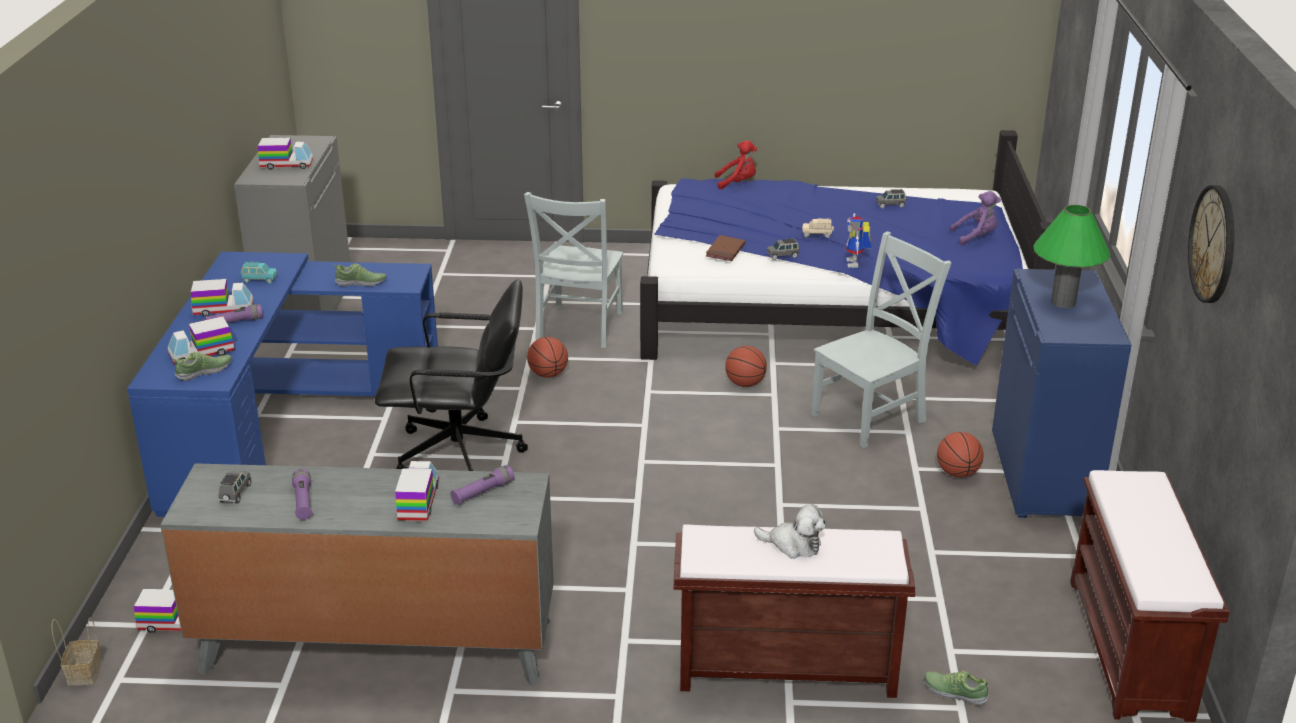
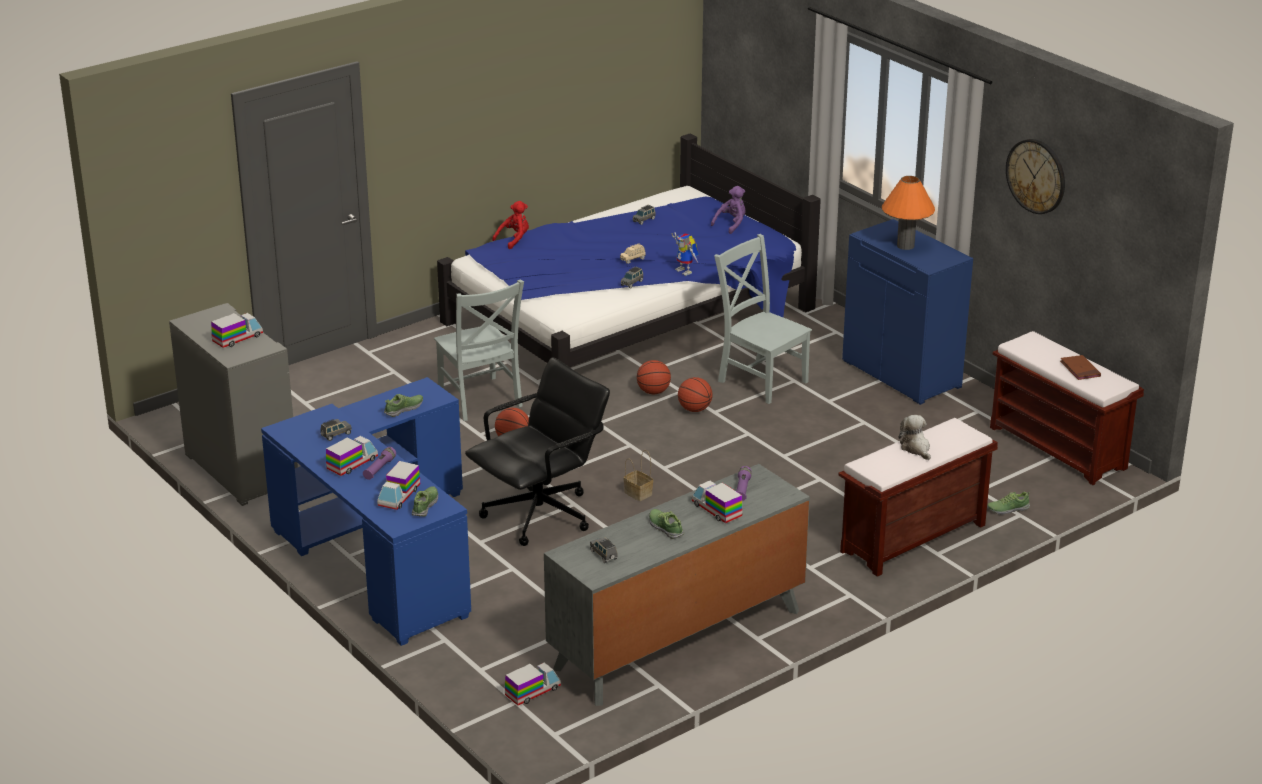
camera: 40 degrees left, 0 degrees up
(84, 672) = (525, 742): basket -> basket (637, 493)
(259, 280) = (335, 435): turquoise toy car -> grey toy car
(303, 502) = (651, 540): purple flashlight -> none
(339, 495) = (665, 528): none -> shoe
(725, 250) = (588, 293): brown book -> brown book (1080, 369)
(793, 545) = (916, 448): plush toy -> plush toy turned 90 degrees counterclockwise
(872, 416) = (760, 380): grey chair -> grey chair turned 60 degrees counterclockwise
(957, 473) = (855, 393): basketball -> basketball (694, 409)
(1063, 302) = (905, 246): green table lamp -> orange table lamp

